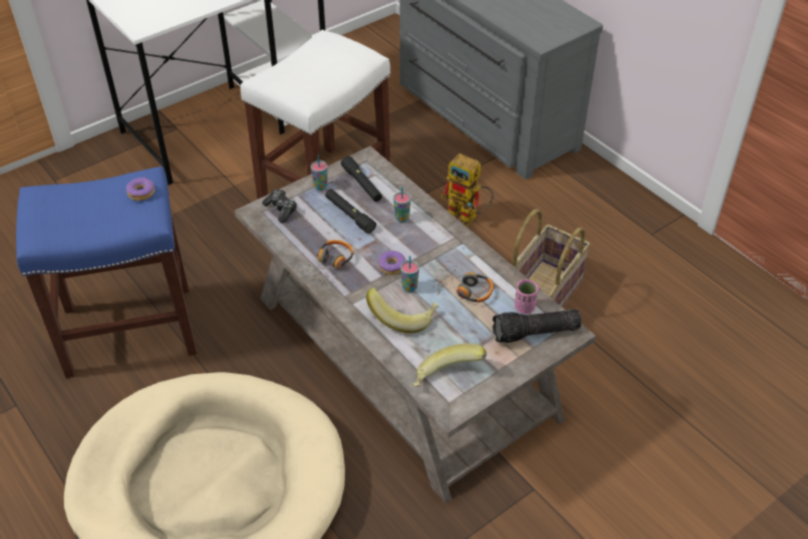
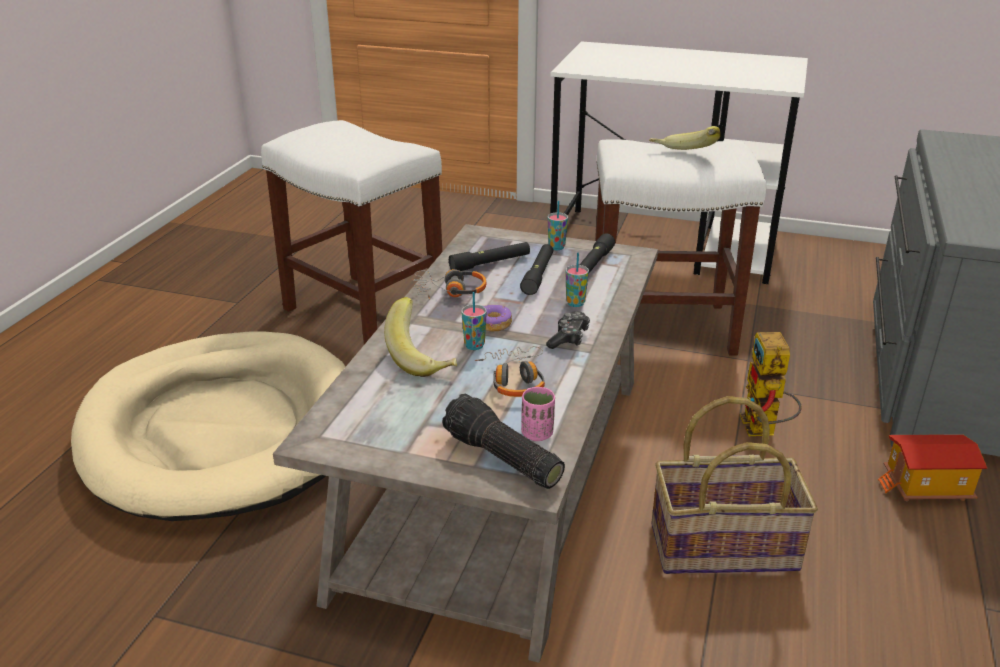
camera: 55 degrees right, 15 degrees down
(131, 329) = (366, 312): blue stool -> white stool
(141, 193) = (386, 150): donut -> none
(281, 209) = (496, 242): game controller -> game controller (568, 338)
(309, 228) = (490, 263): none -> black flashlight
(447, 379) = (356, 421): banana -> banana (682, 156)
(565, 191) = (926, 488): none -> toy house

